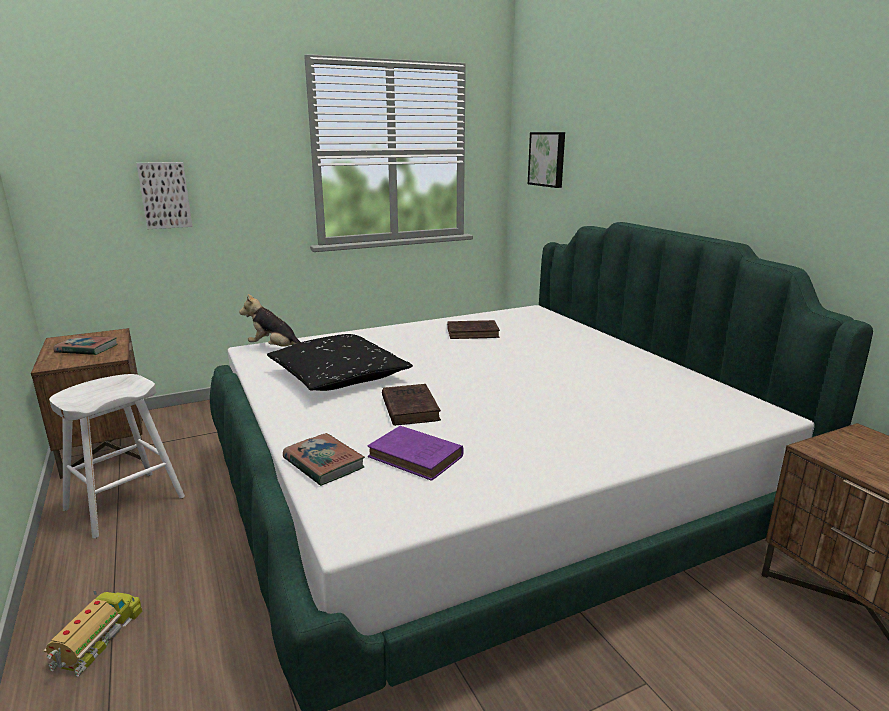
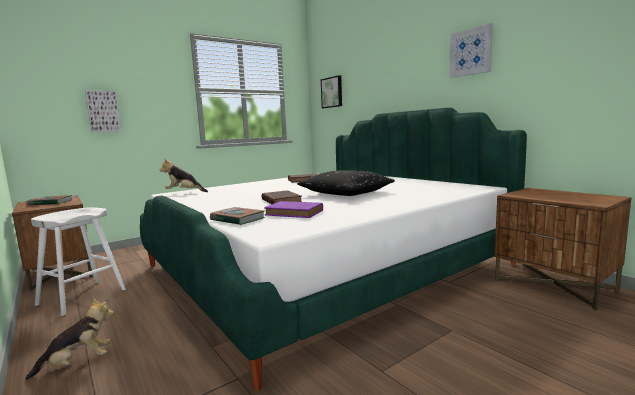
camera: 10 degrees left, 10 degrees down
(98, 639) = (78, 363): toy truck -> plush toy
(338, 376) = (230, 196): black pillow -> black pillow (346, 193)
(799, 145) = (470, 52): none -> picture

